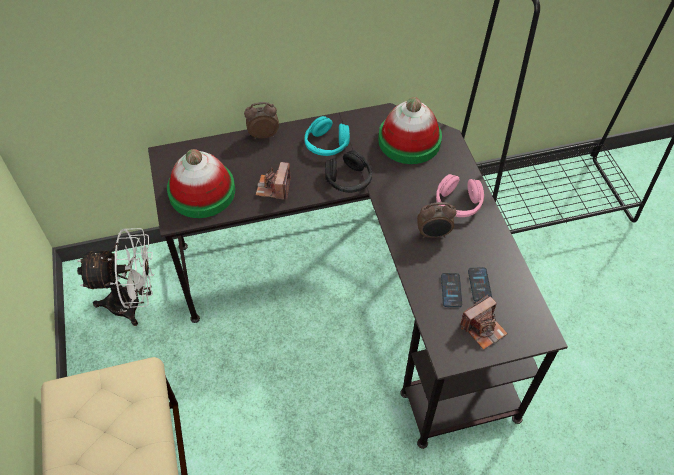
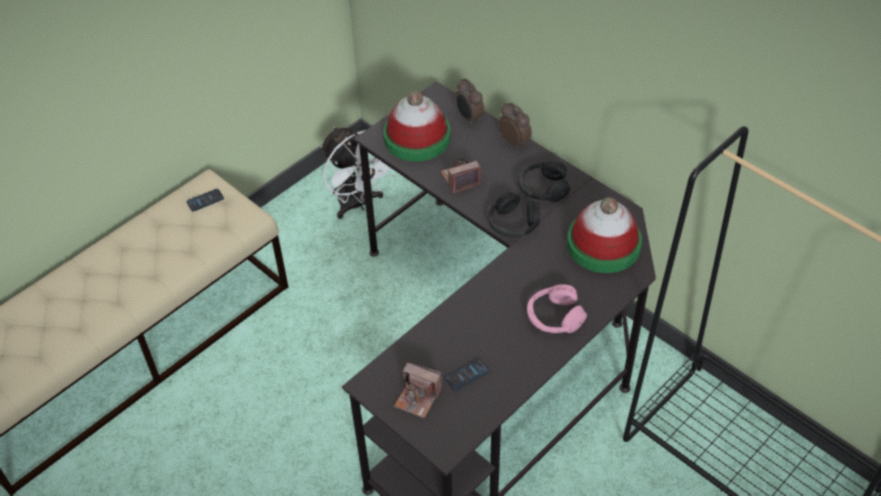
camera: 60 degrees right, 5 degrees down
(326, 144) = (542, 188): turquoise headphones -> black headphones
(433, 234) = (499, 315): alarm clock -> alarm clock (468, 118)
(451, 290) = (443, 355): phone -> phone (205, 200)

